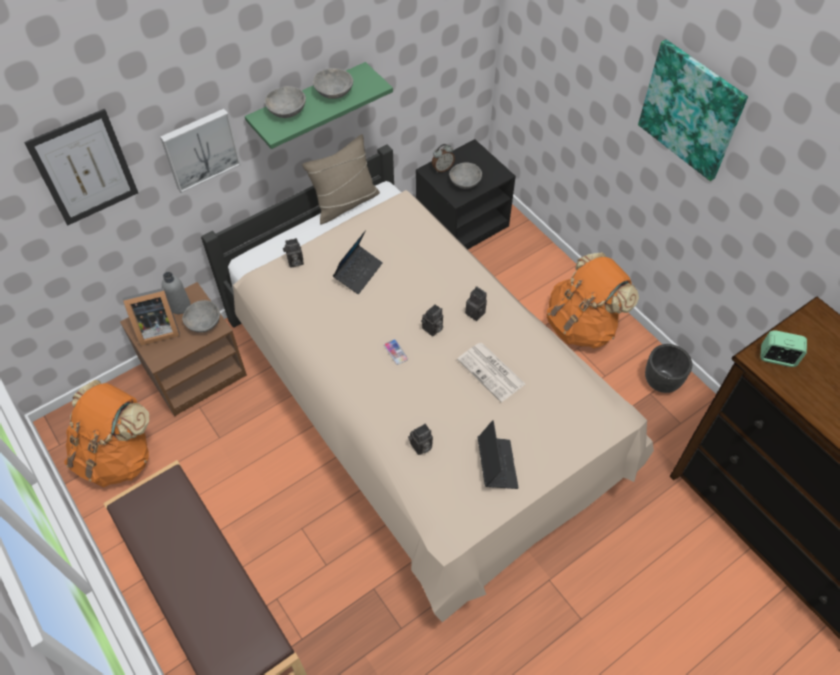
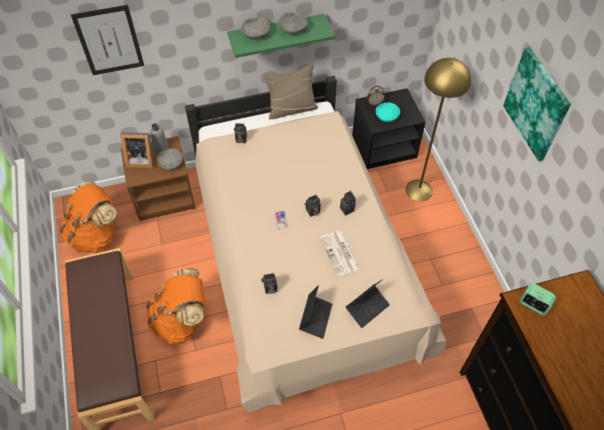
camera: 20 degrees right, 0 degrees up
(200, 149) = (192, 46): picture -> none
(358, 272) = (279, 159): laptop -> laptop (367, 308)
(465, 182) = (387, 117): grey bowl -> turquoise bowl
(528, 266) = (419, 190): none -> yellow floor lamp
(582, 325) = (441, 243): orange backpack -> orange backpack (182, 320)
(661, 382) = (482, 302): black planter -> none

